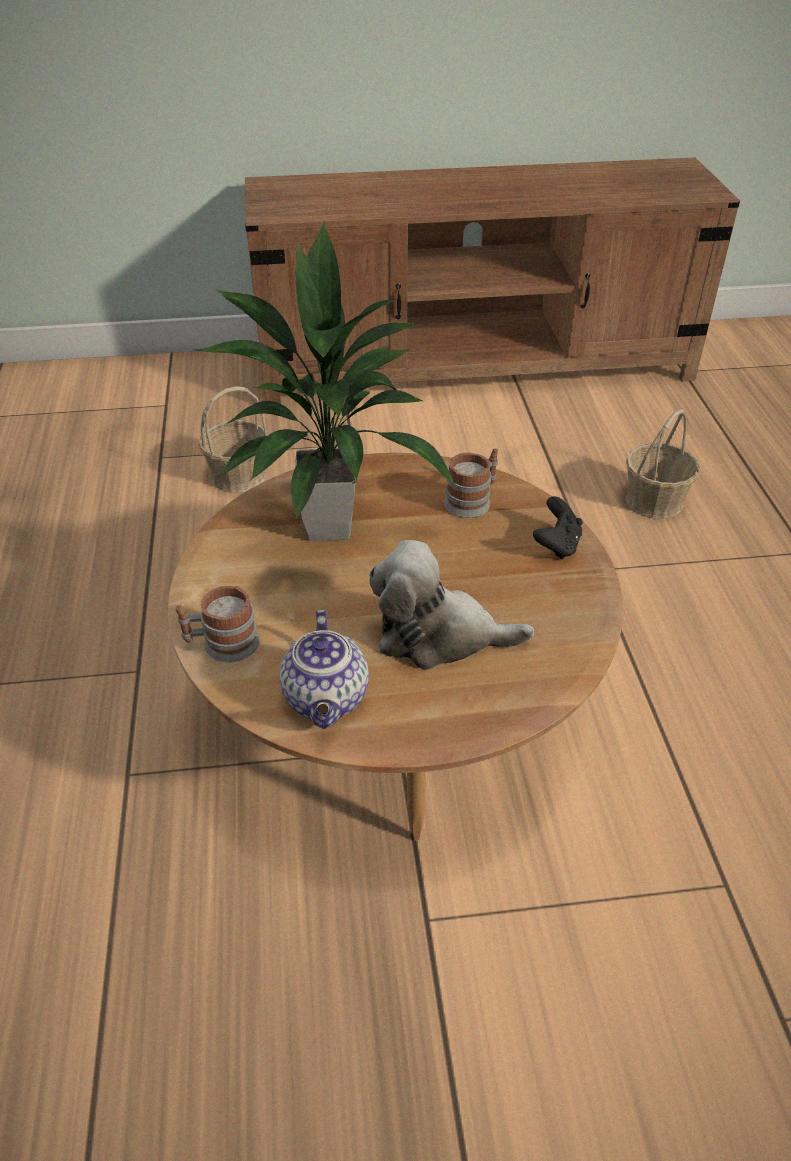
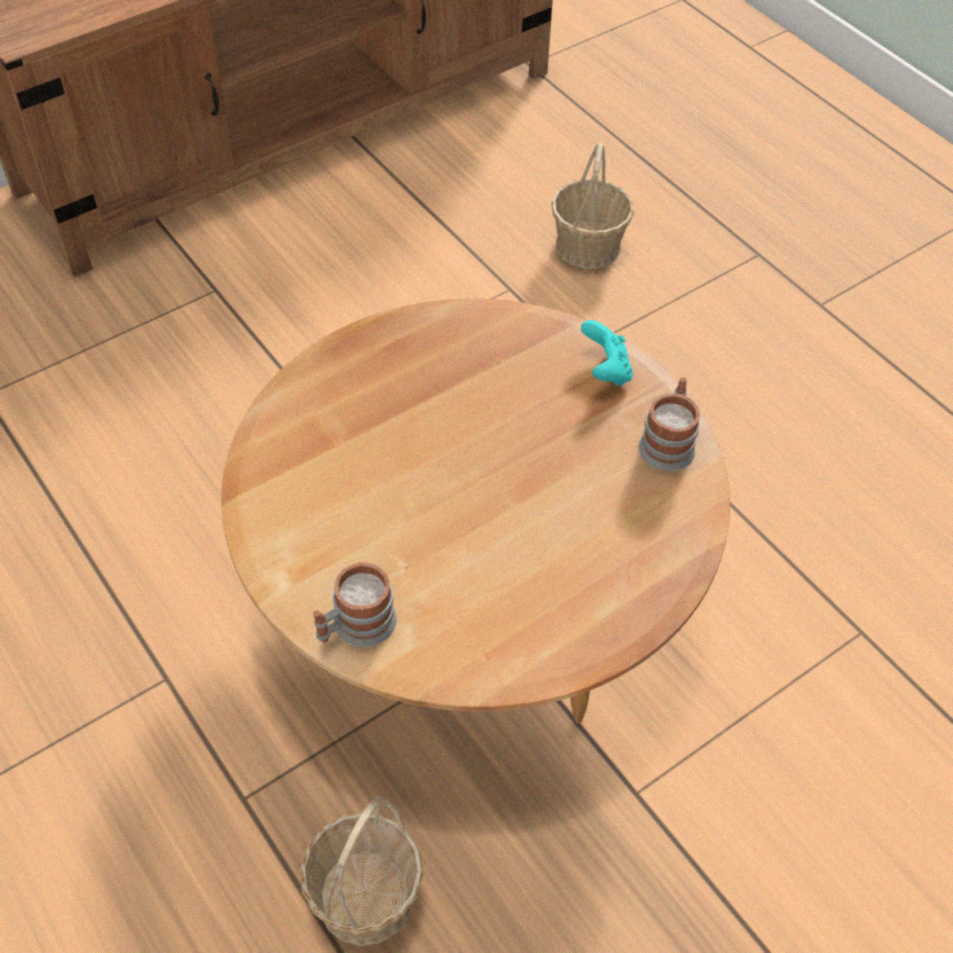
camera: 30 degrees left, 10 degrees up
(238, 476) = (105, 384): basket -> basket (364, 898)
(327, 529) = (364, 443): potted plant -> none
(327, 700) = (504, 638): teapot -> none
(439, 636) = (561, 521): plush toy -> none
(472, 500) = (490, 348): mug -> mug (668, 442)
(557, 545) = (605, 370): black game controller -> turquoise game controller

